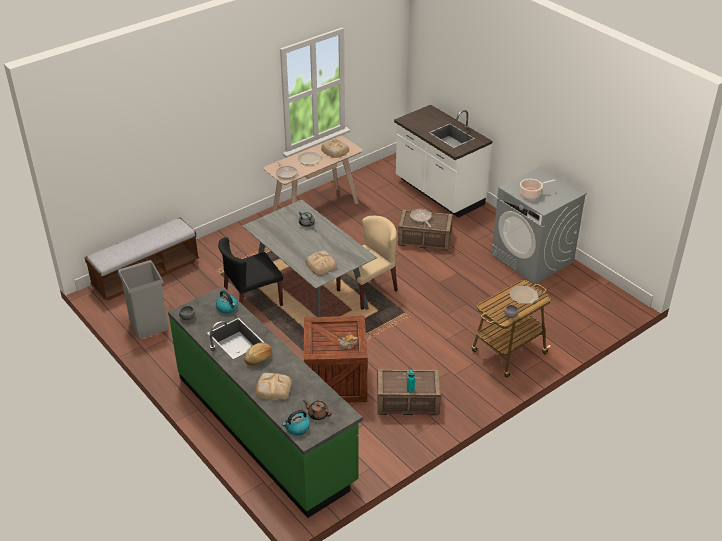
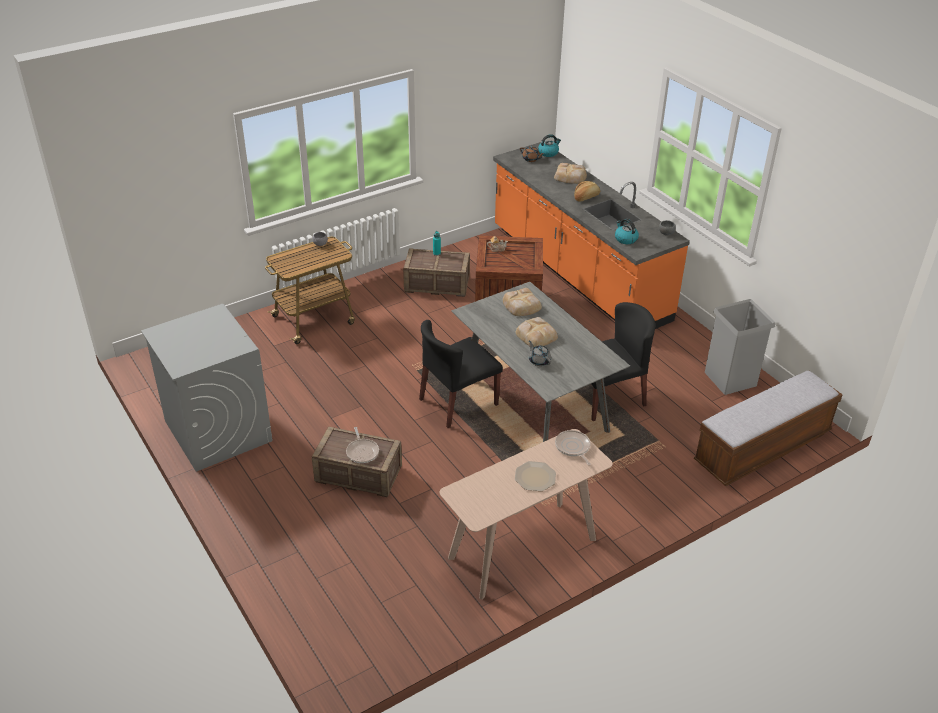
camera: 175 degrees left, 0 degrees up
(265, 428) = (578, 274): green counter -> orange counter
(335, 151) = (488, 492): bread -> bread (536, 335)
(367, 290) = (458, 402): beige chair -> black chair
(438, 193) = (302, 570): white counter -> none
(523, 295) = (295, 262): plate -> none
(531, 194) = (219, 333): cooking pot -> none

